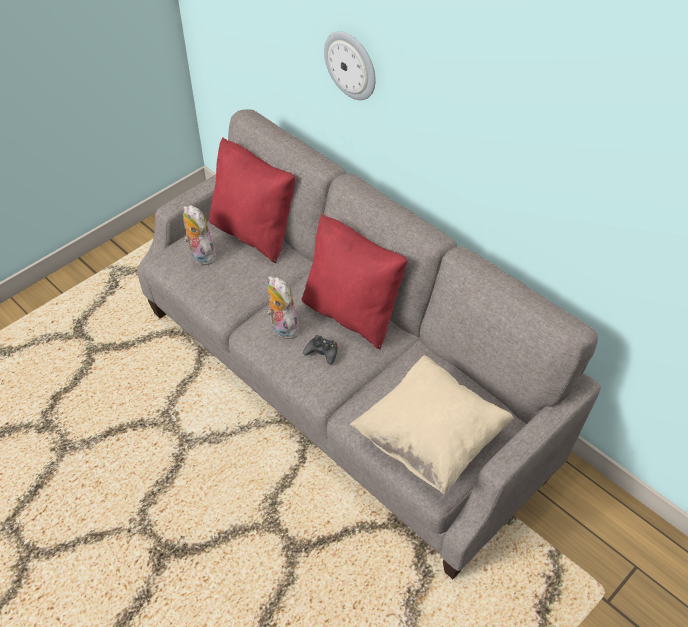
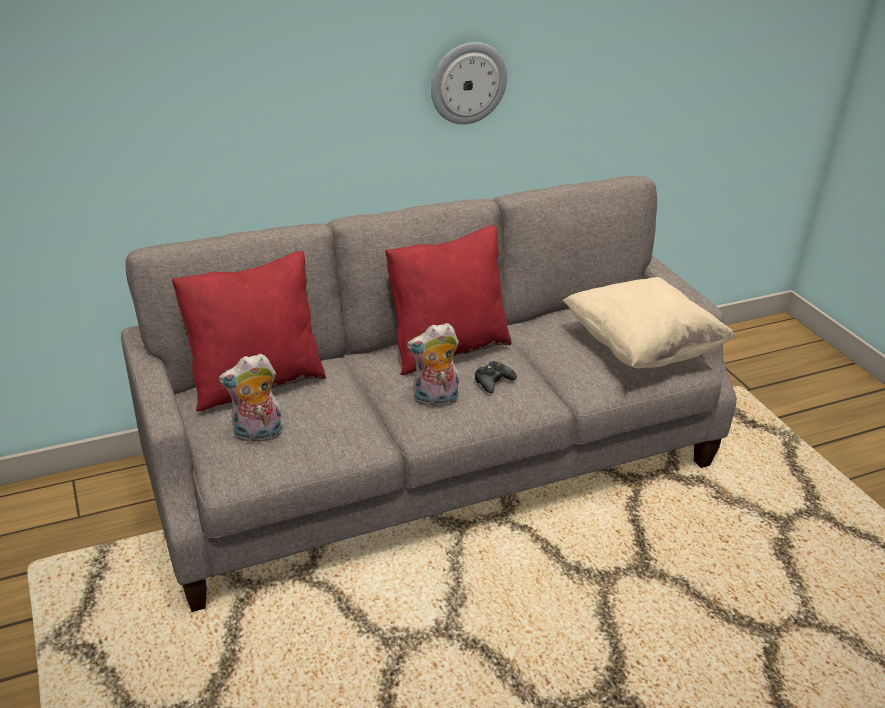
camera: 70 degrees left, 15 degrees down
(351, 65) = (275, 95): wall clock -> wall clock (468, 83)

